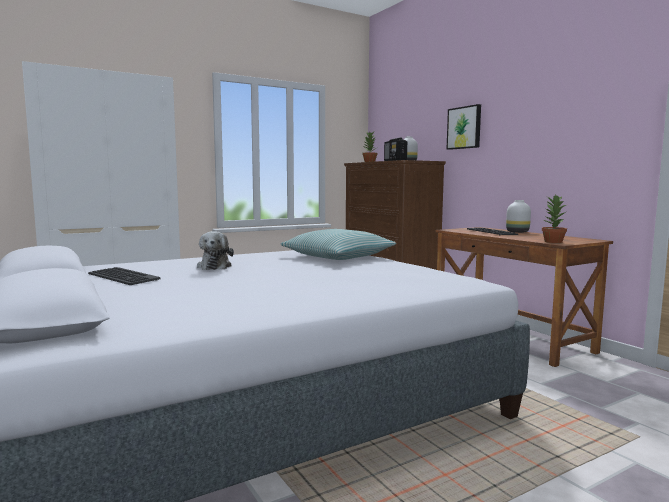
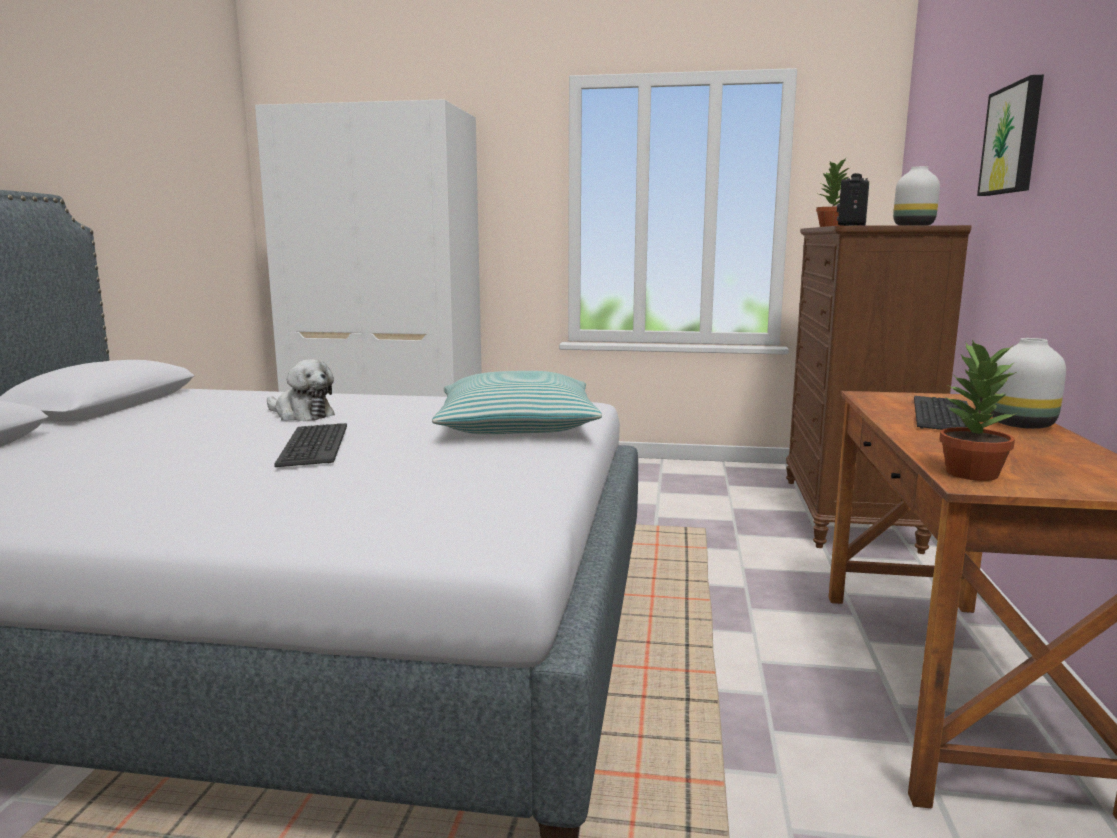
camera: 40 degrees right, 5 degrees up
(122, 277) = (163, 414): keyboard -> keyboard (312, 445)
(215, 266) = (301, 415): plush toy -> plush toy turned 90 degrees counterclockwise

